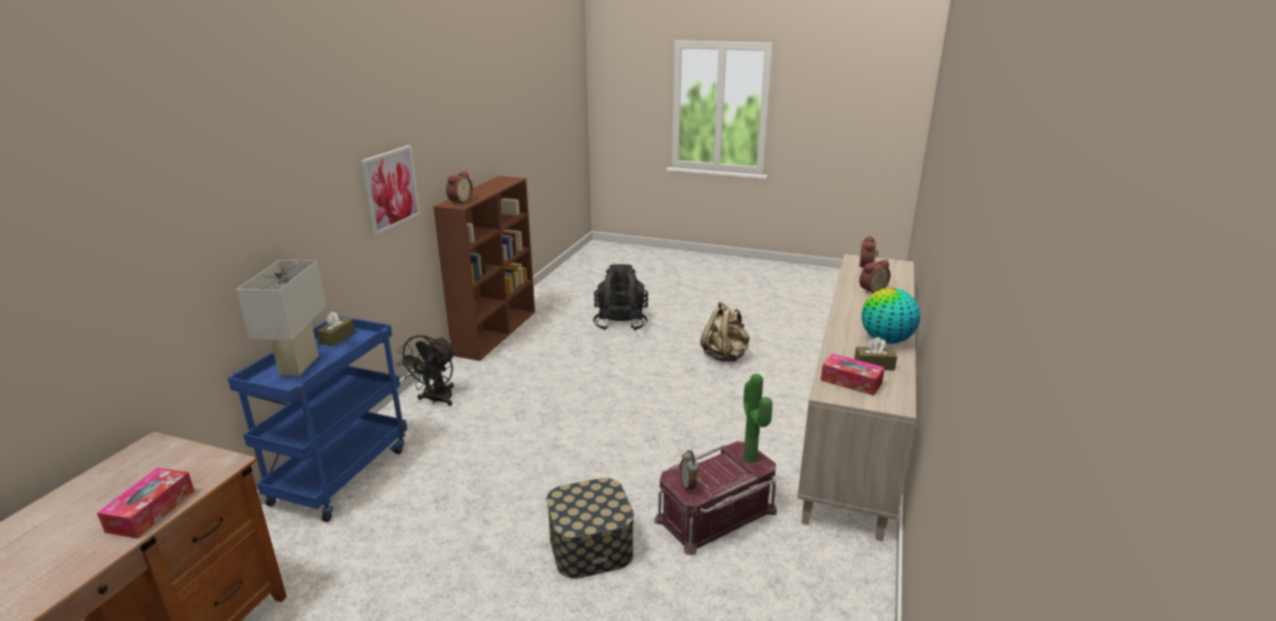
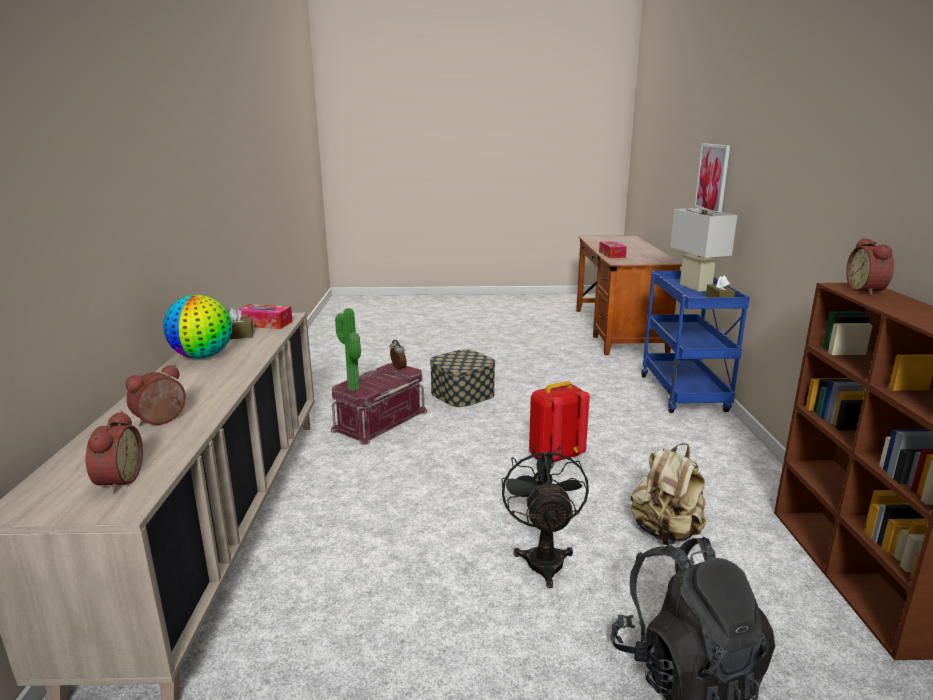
camera: 160 degrees right, 5 degrees down
(391, 189) = (838, 219): picture -> picture (712, 178)
(436, 400) = (724, 455): black fan -> black fan (543, 557)
(570, 428) = (554, 456): none -> red backpack
(725, 356) = (419, 618): beige backpack -> beige backpack (666, 533)

